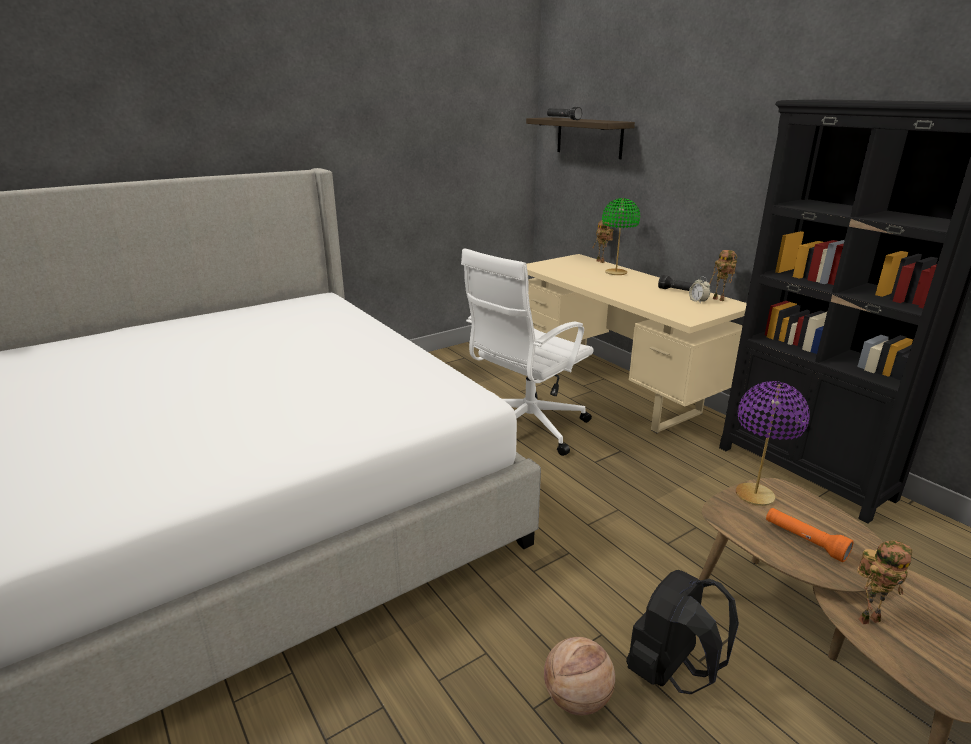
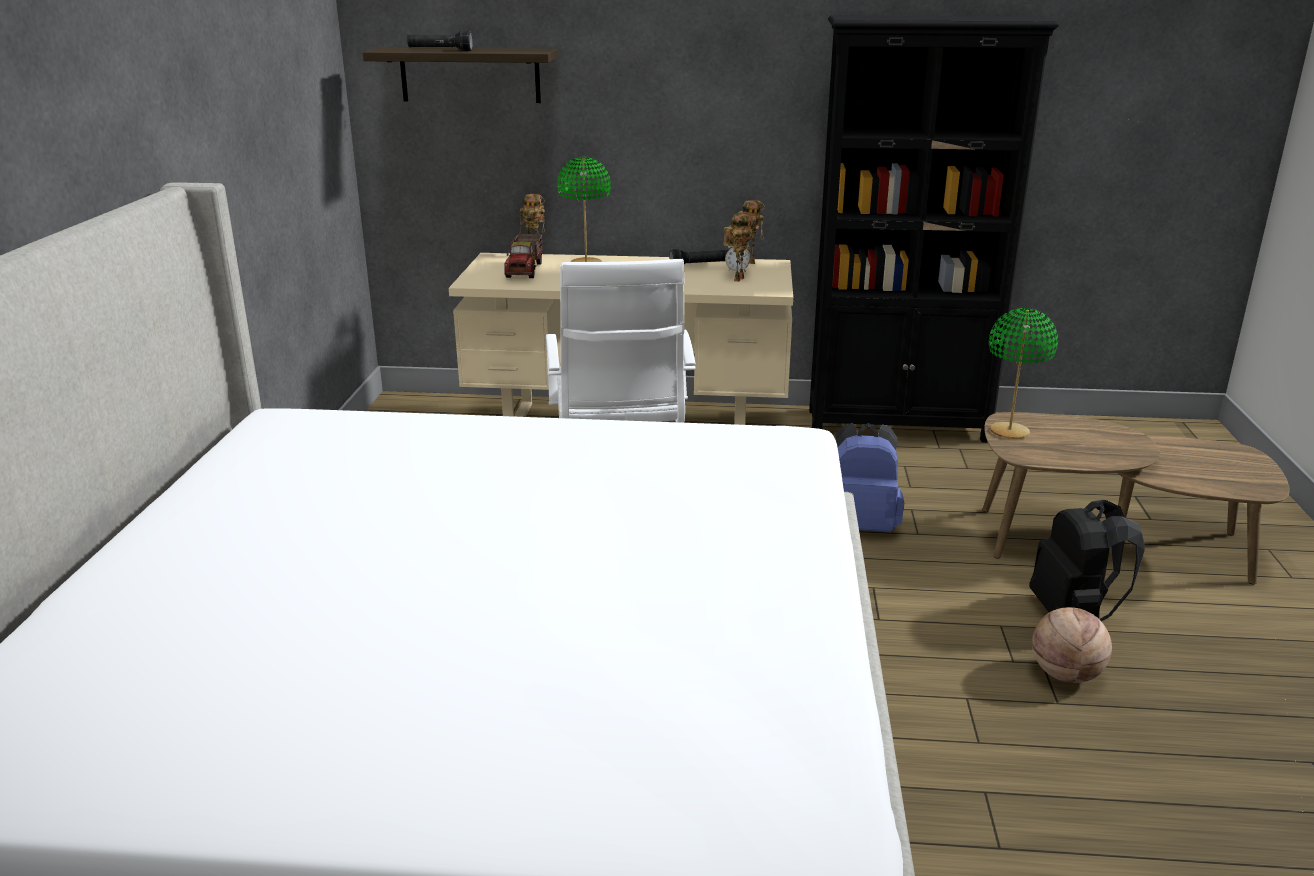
camera: 50 degrees left, 0 degrees up
(575, 267) = (525, 270): none -> toy truck
(636, 515) = (860, 526): none -> blue backpack
(755, 495) = (1010, 432): purple table lamp -> green table lamp
(804, 541) = (1087, 445): orange flashlight -> none
(868, 618) = (1174, 475): toy robot -> toy robot (737, 279)

